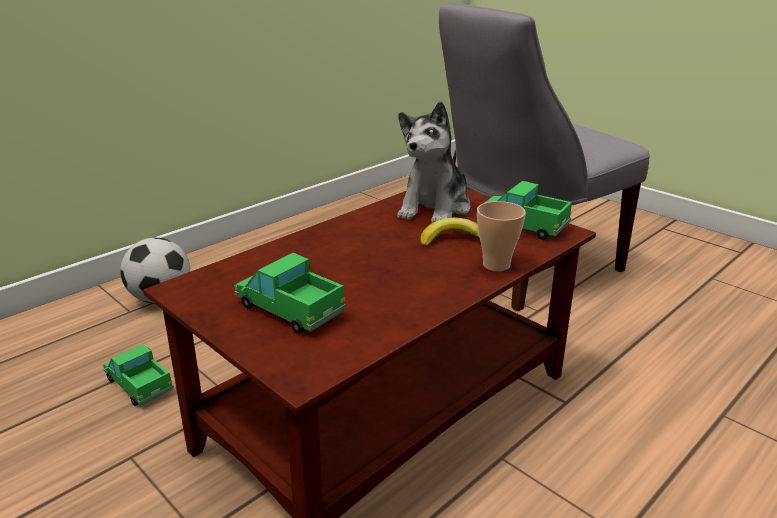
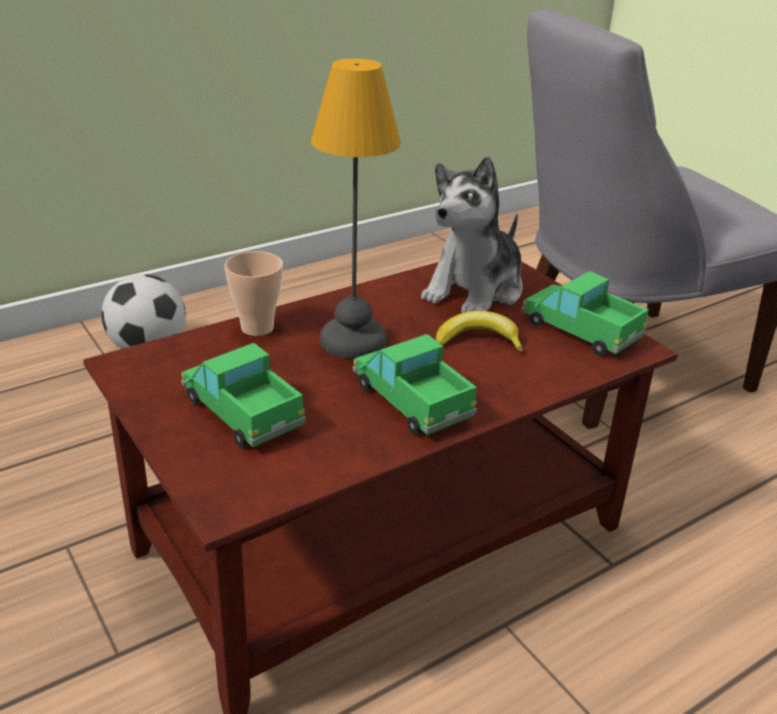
camera: 10 degrees right, 5 degrees up
(139, 384) = (97, 457): toy truck -> toy truck (411, 400)
(356, 251) = (351, 341): none -> table lamp
(496, 265) = (522, 385): cup -> cup (257, 328)

